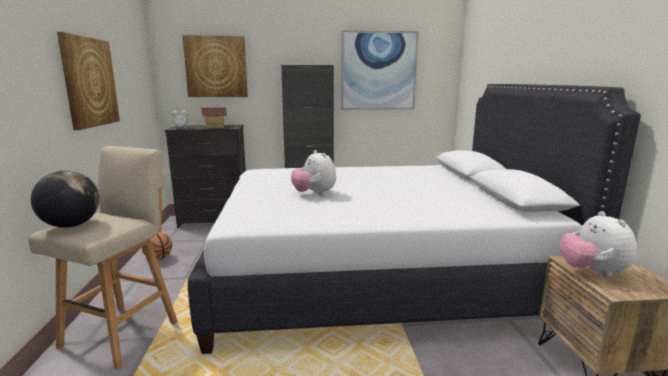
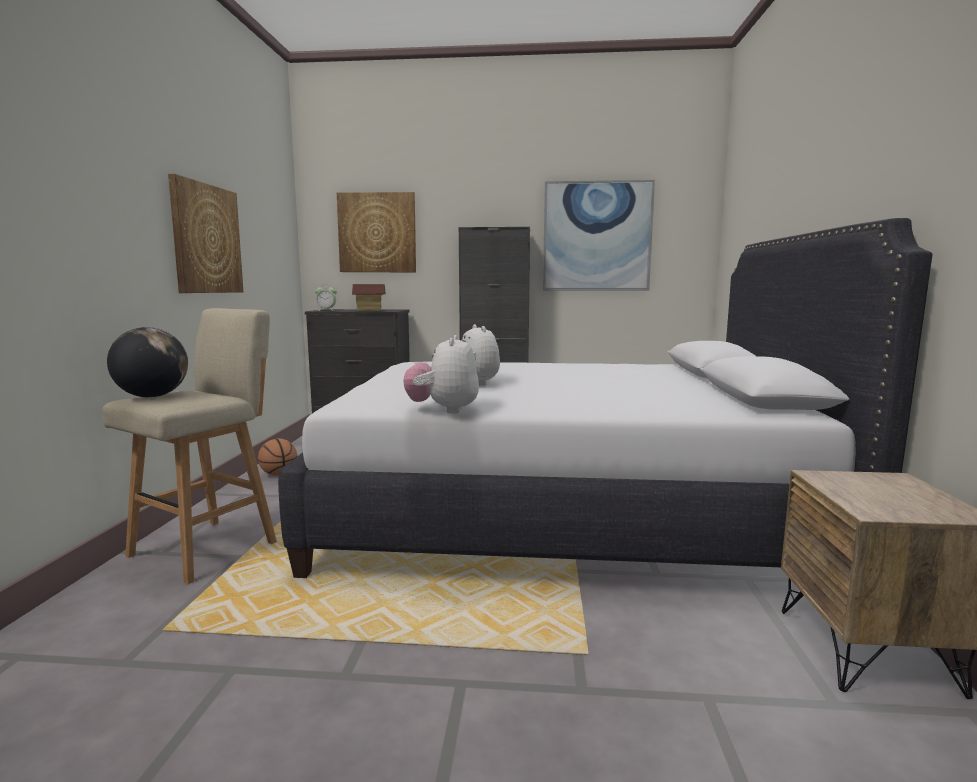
camera: 10 degrees right, 5 degrees down
(592, 271) = (850, 489): plush toy -> plush toy (443, 410)

